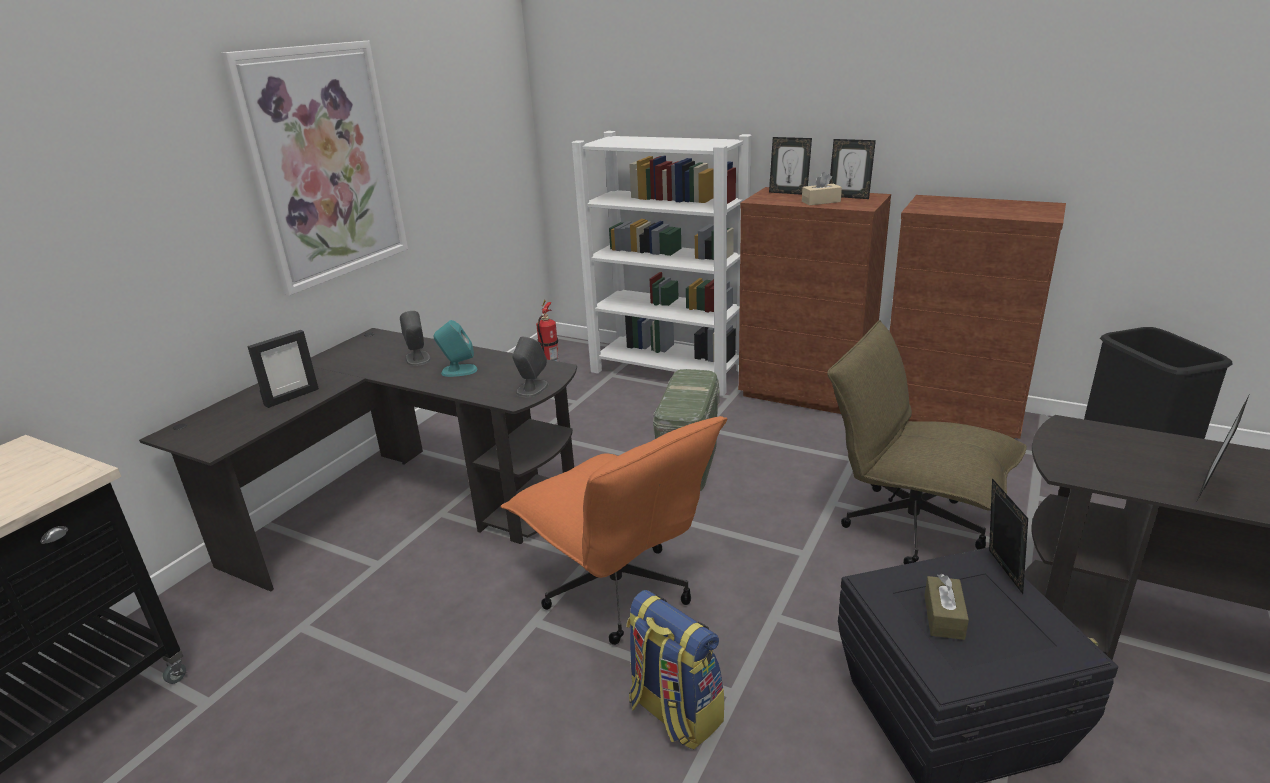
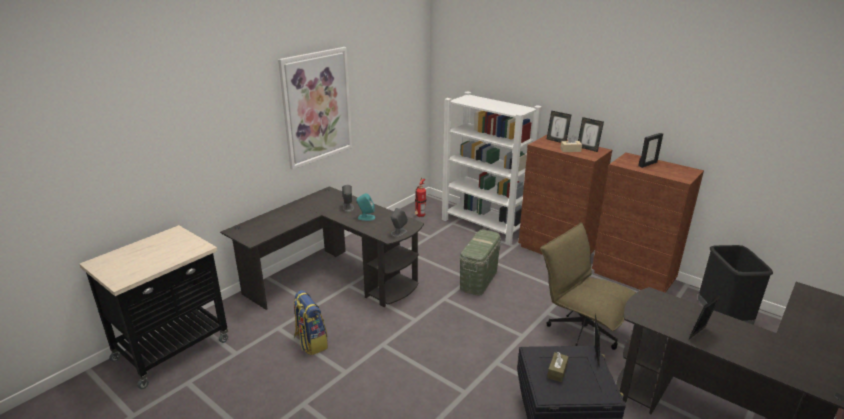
camera: 10 degrees right, 0 degrees up
(291, 397) = (287, 220): picture frame -> picture frame (647, 164)
(615, 589) = (424, 336): orange office chair -> none
(673, 713) = (435, 395): backpack -> backpack (310, 342)

